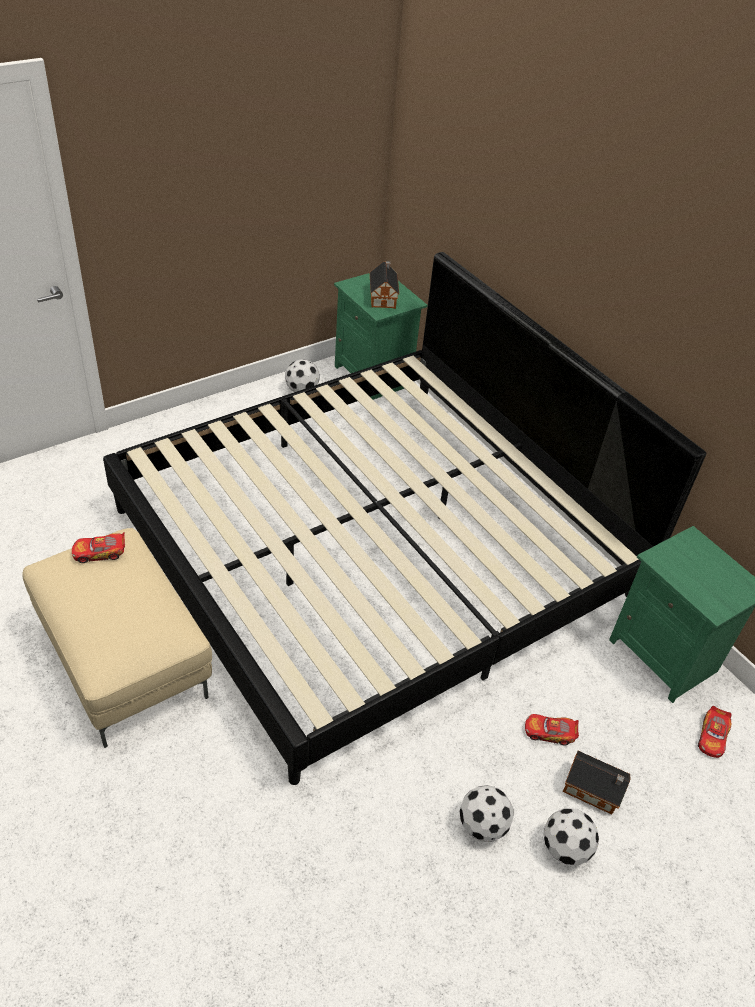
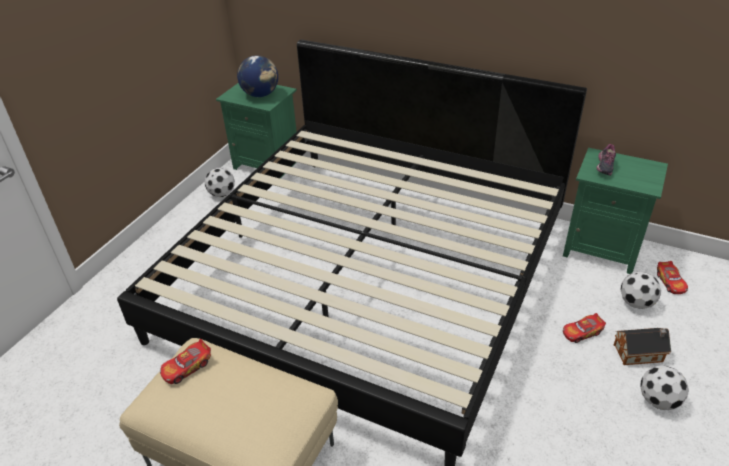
camera: 25 degrees left, 5 degrees down
(383, 297) = (260, 94): toy house -> globe
(483, 826) = (599, 417): football -> football (636, 303)
(684, 558) = (603, 168): none -> shoe

